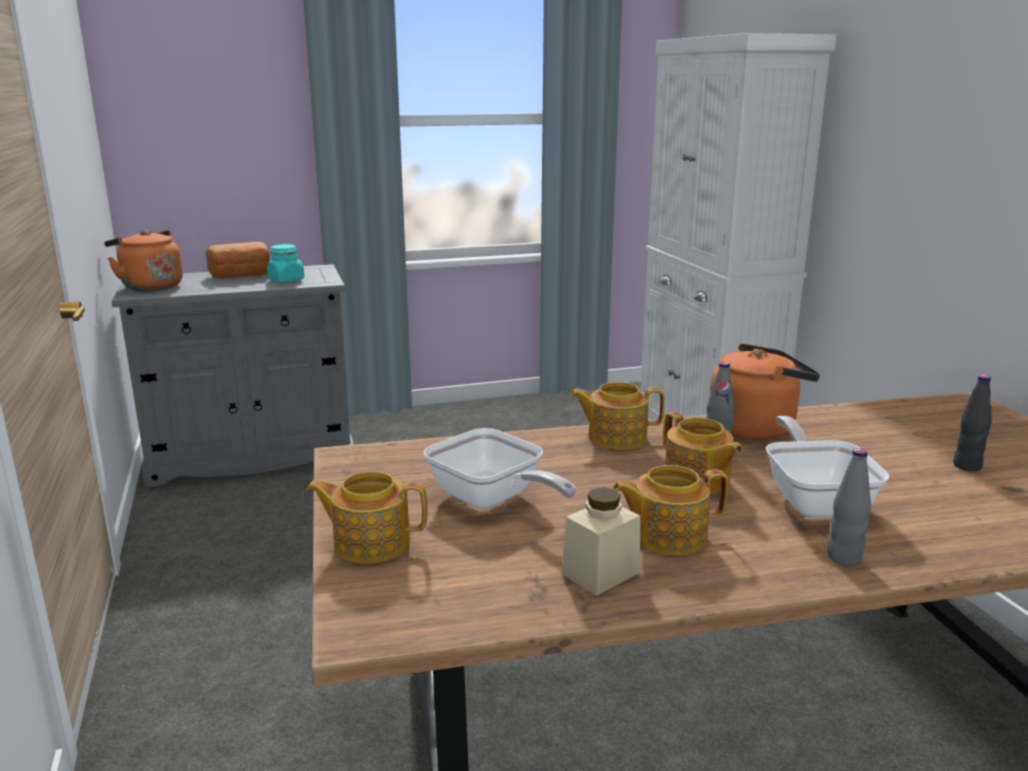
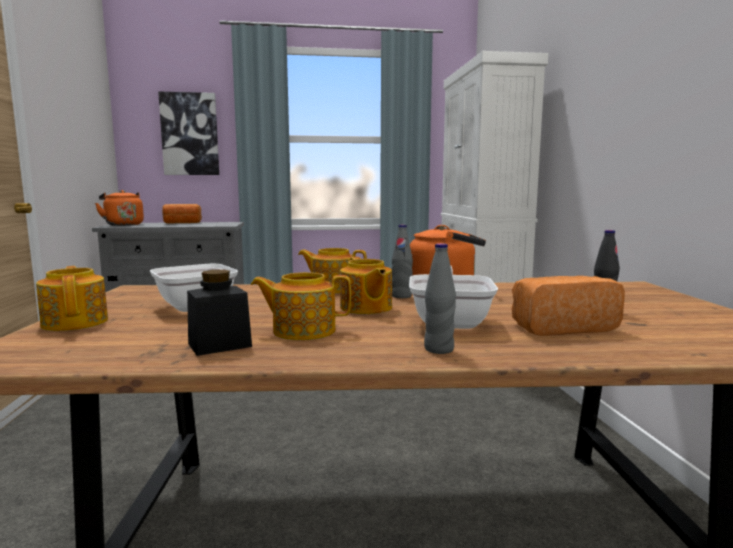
camera: 10 degrees right, 10 degrees down
(230, 118) = (190, 134): none -> picture
(286, 280) = (204, 224): turquoise jar -> none
(370, 543) = (76, 322): teapot -> teapot turned 45 degrees clockwise
(600, 573) = (219, 345): beige jar -> black jar
(940, 503) = (560, 327): none -> bread

